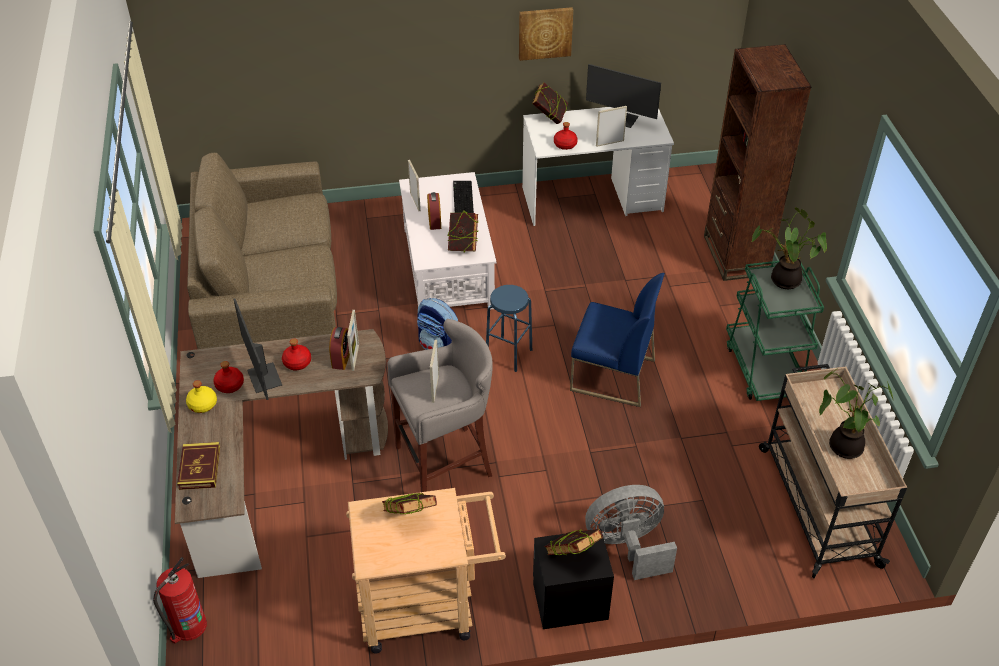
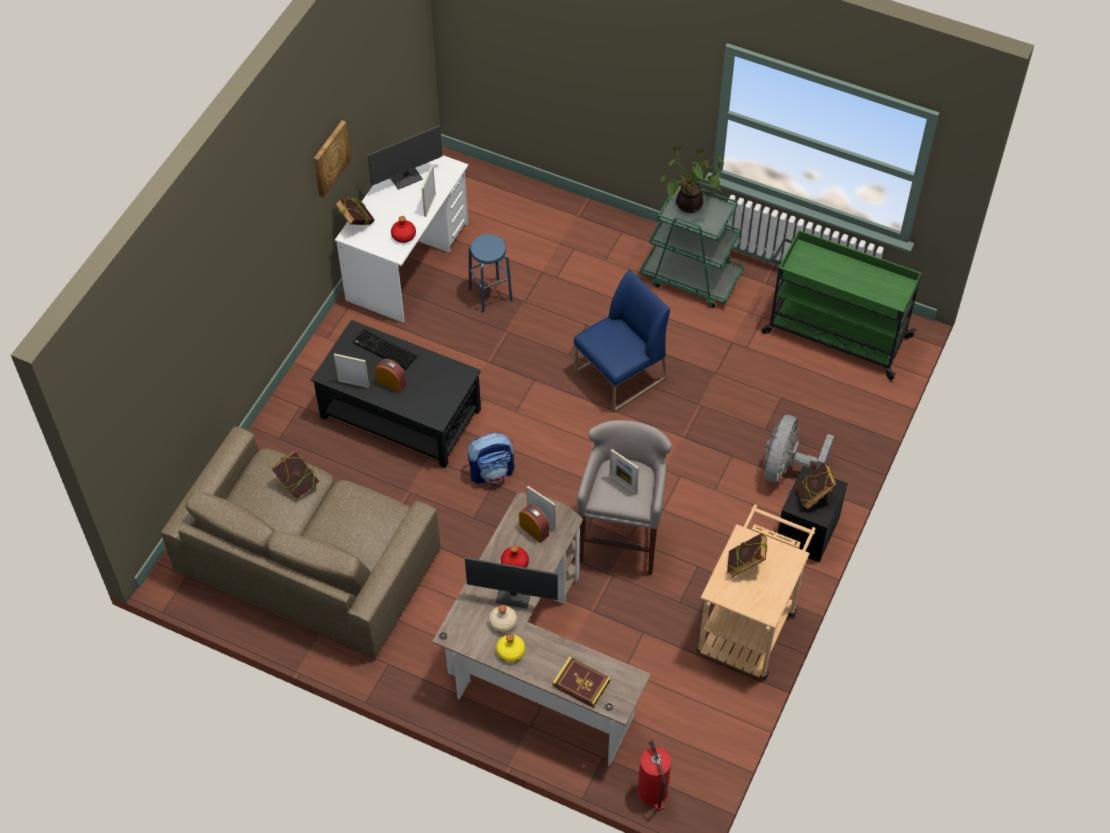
camera: 55 degrees left, 10 degrees up
(229, 385) = (503, 623): red bottle -> beige bottle
(448, 266) = (400, 412): white coffee table -> black coffee table
(463, 246) = (442, 381): book -> book (297, 485)
(508, 354) = (541, 430): blue stool -> blue stool (490, 295)
(735, 255) = (560, 212): brown bookcase -> none
(817, 504) = (835, 334): beige cart -> green cart
(842, 445) = (856, 281): potted plant -> none

